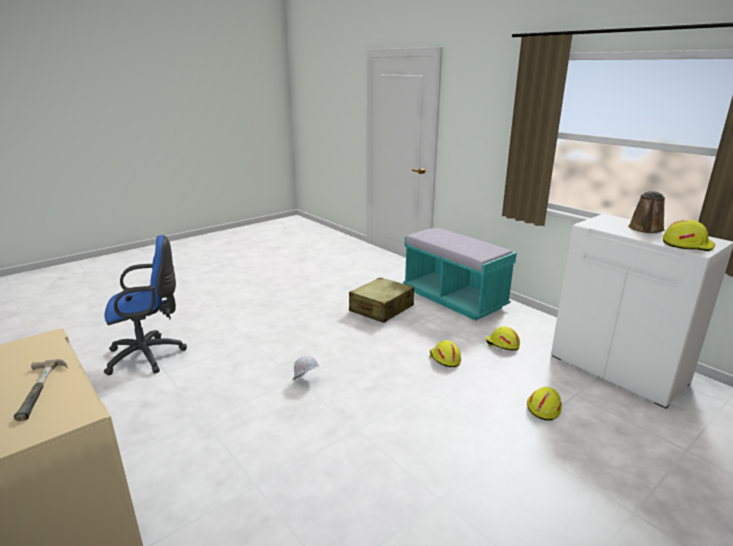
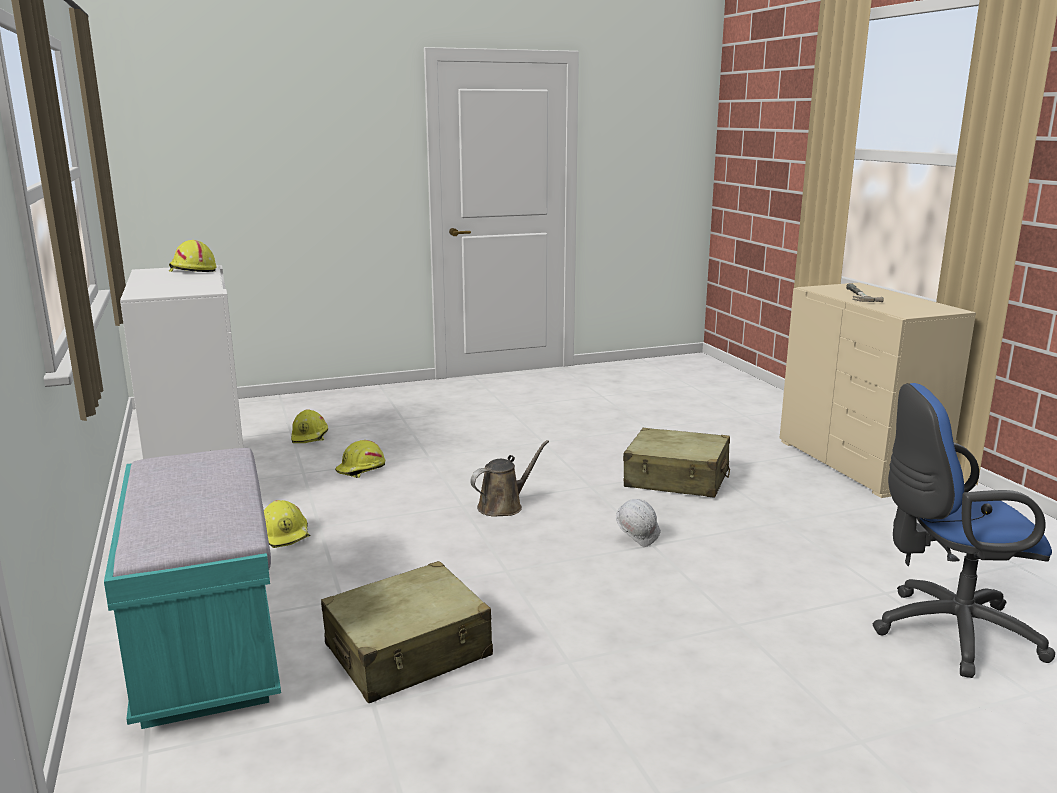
camera: 160 degrees left, 5 degrees down
(285, 458) = (677, 479): none -> beige suitcase
(444, 359) = (404, 531): yellow hard hat -> yellow hard hat (310, 436)
(645, 229) = (164, 282): brown watering can -> brown watering can (503, 506)

